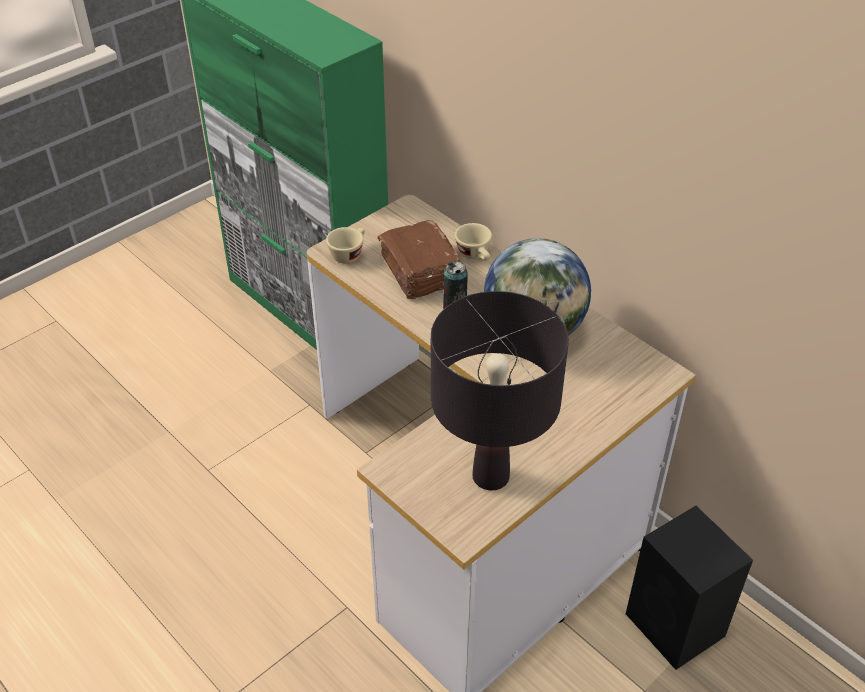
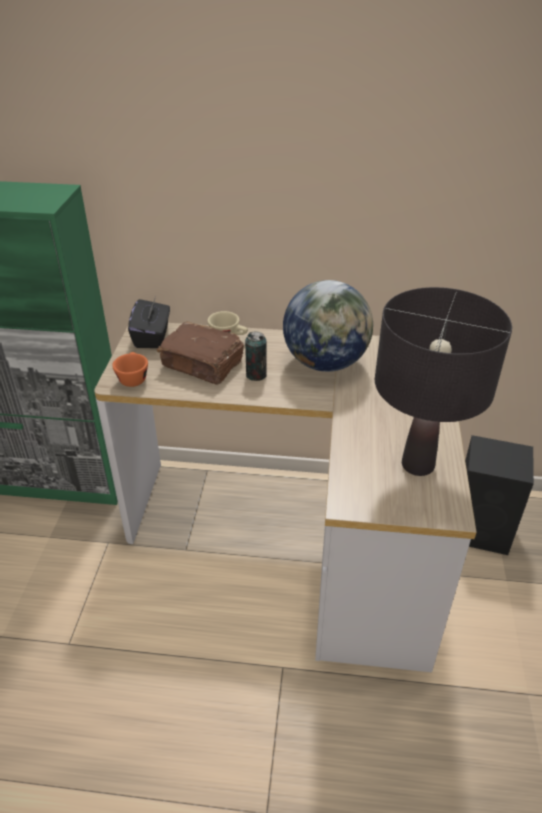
camera: 40 degrees left, 5 degrees down
(349, 253) = (132, 378): beige cup -> orange cup
(408, 220) = (152, 337): none -> black tissue box

